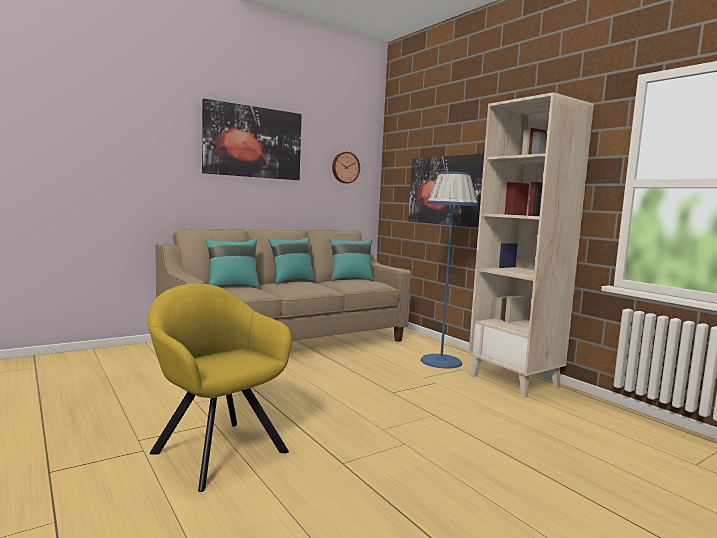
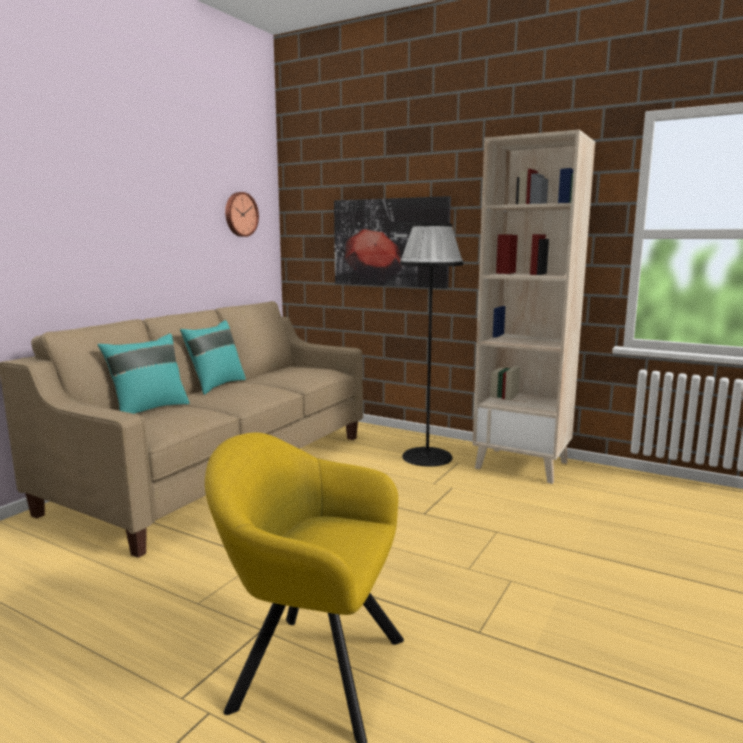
camera: 25 degrees left, 5 degrees up
(253, 142) = (122, 182): picture -> none
(350, 279) = (283, 369): turquoise pillow -> none
(441, 361) = (427, 457): blue floor lamp -> black floor lamp

